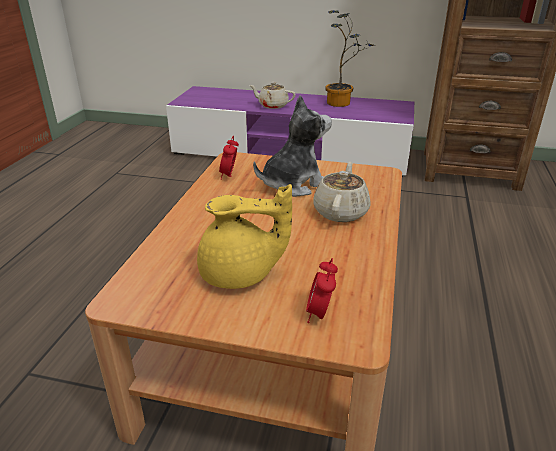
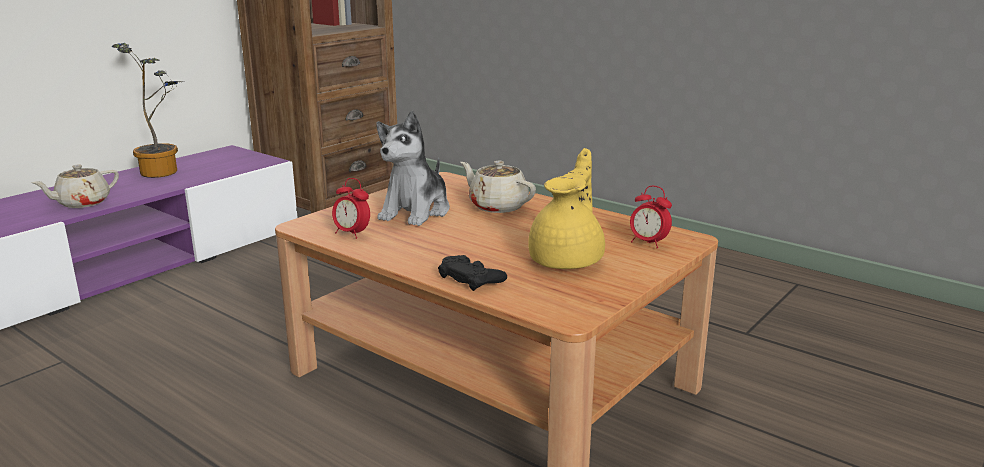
camera: 65 degrees left, 10 degrees down
(174, 239) = (471, 278): none -> black game controller
(293, 184) = (416, 212): plush toy -> plush toy turned 150 degrees counterclockwise

